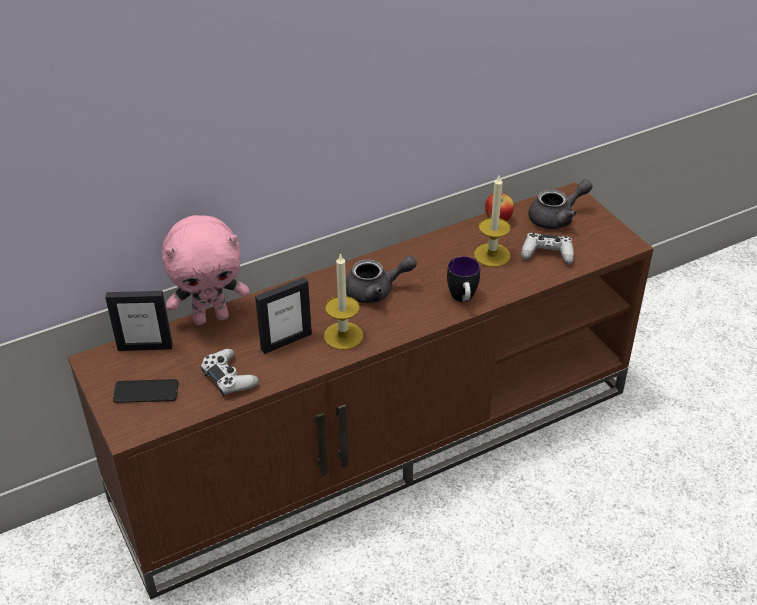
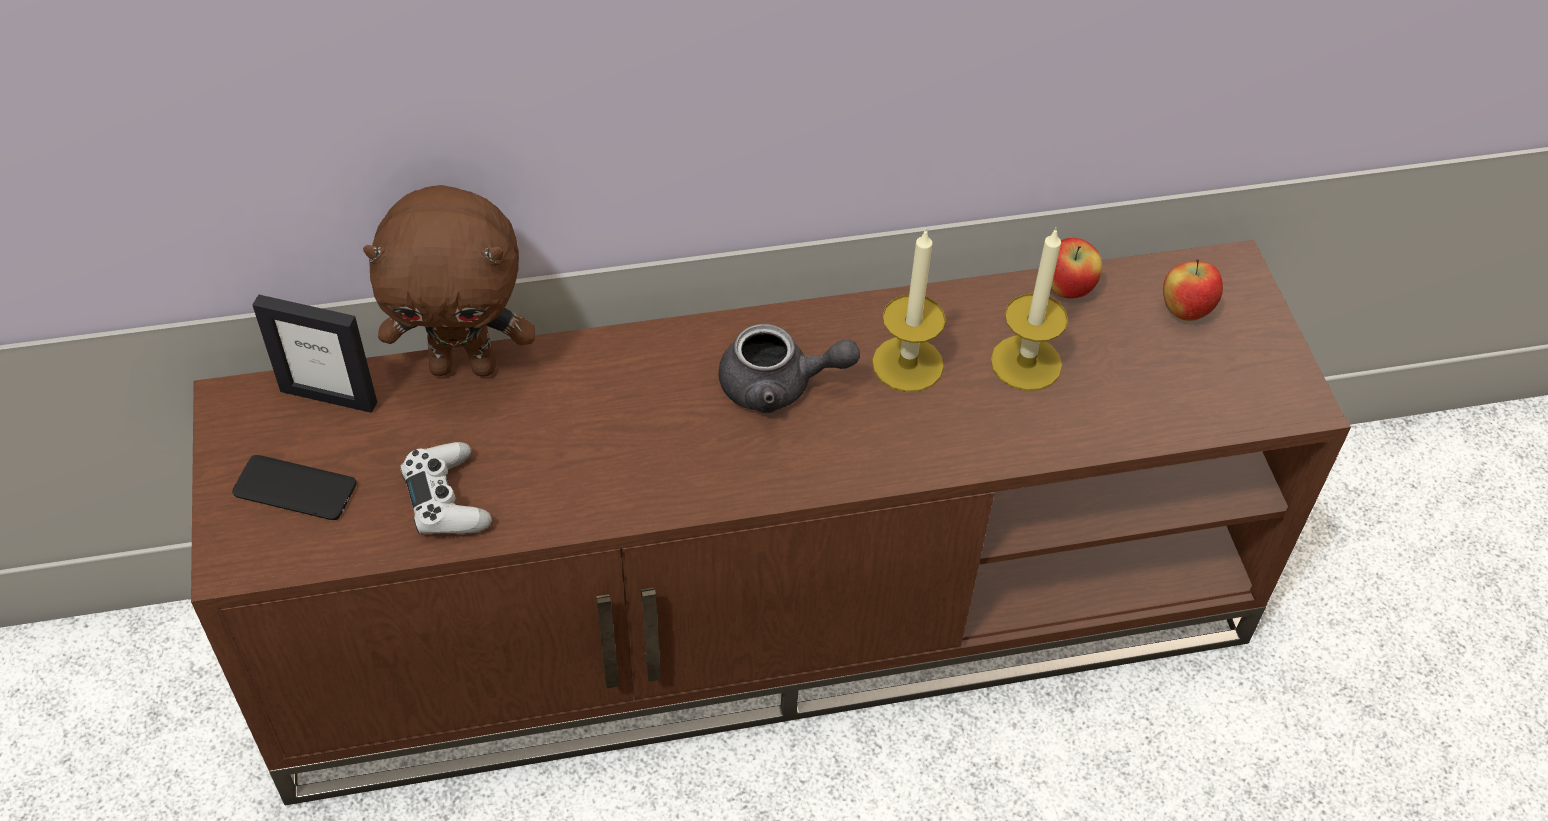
camera: 15 degrees right, 10 degrees up
(211, 317) = (464, 365): pink plush toy -> brown plush toy
(286, 341) = (575, 450): picture frame -> none
(343, 336) = (681, 466): candle -> candle (907, 364)
(463, 300) = (932, 446): mug -> none
(547, 254) = (1134, 387): white game controller -> none
(557, 217) = (1185, 311): grey teapot -> apple

